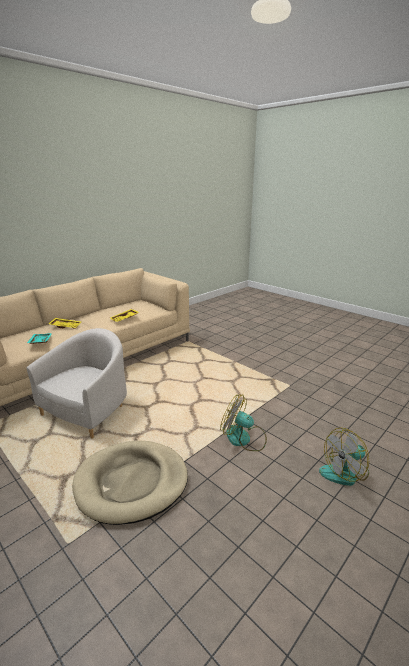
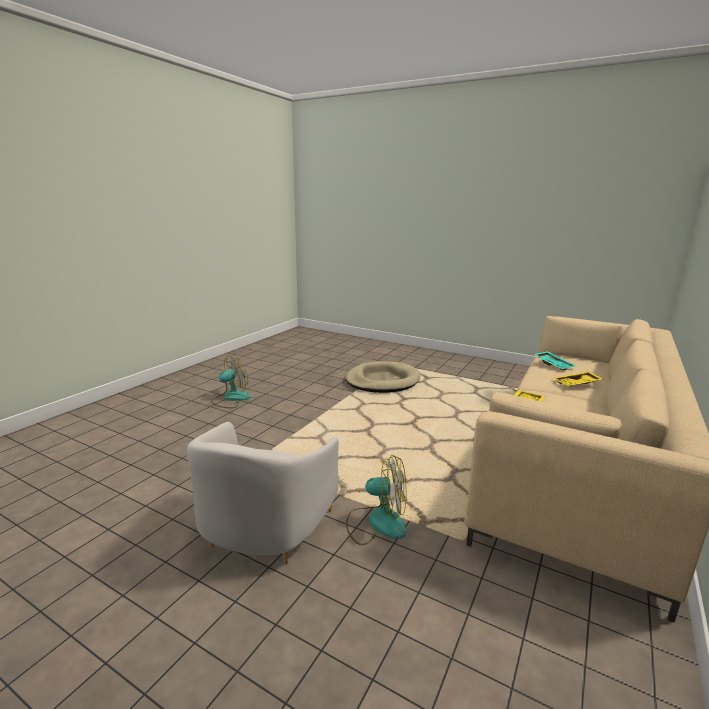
camera: 165 degrees right, 5 degrees down
(88, 411) = (470, 409): white armchair -> white armchair (265, 529)
(244, 439) = (311, 407): fan -> fan (377, 522)

